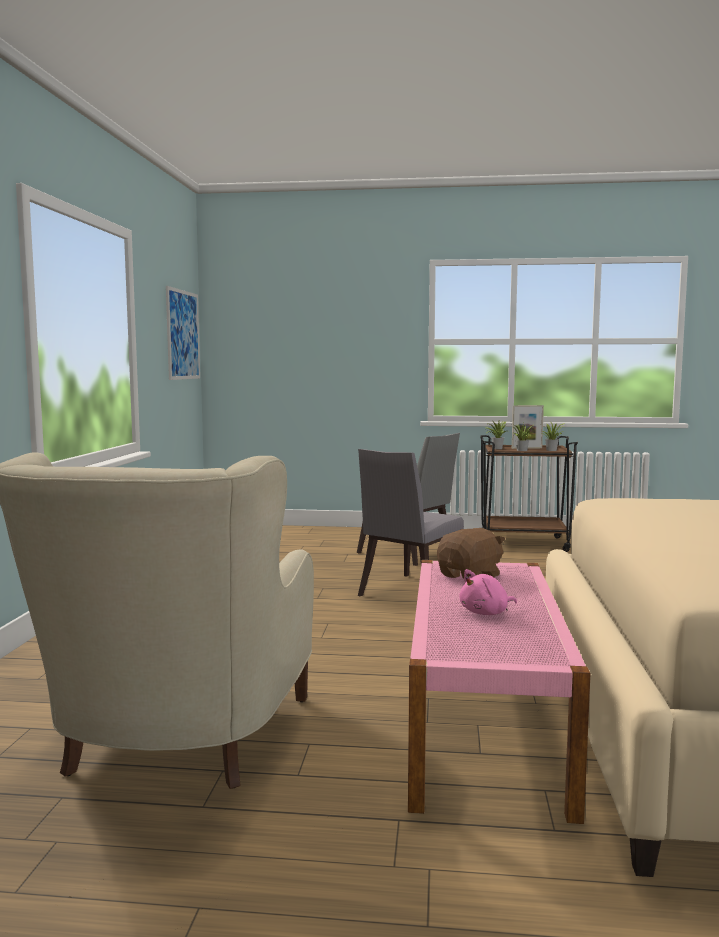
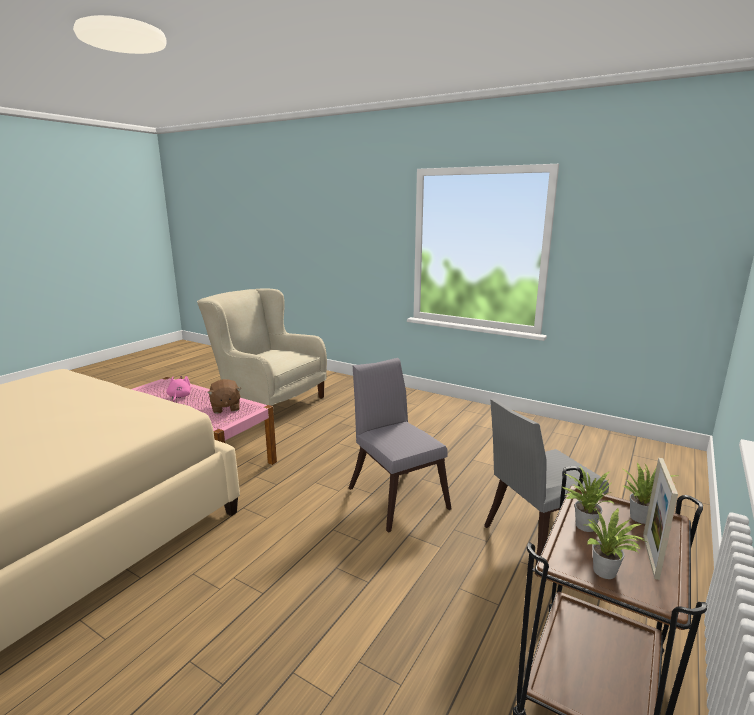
camera: 115 degrees right, 10 degrees up
(183, 335) = (678, 248): picture -> none

